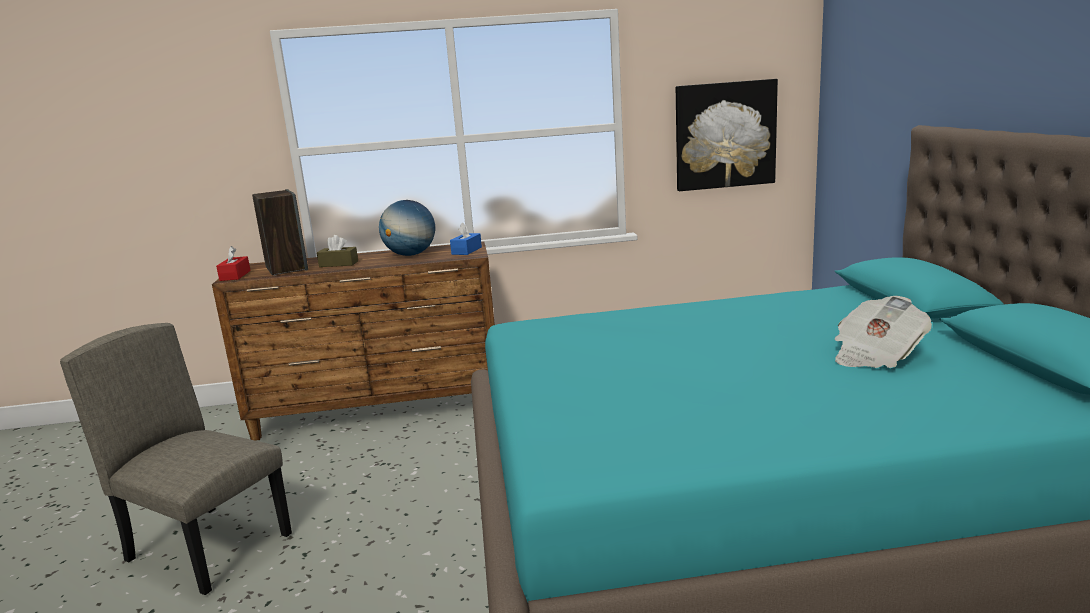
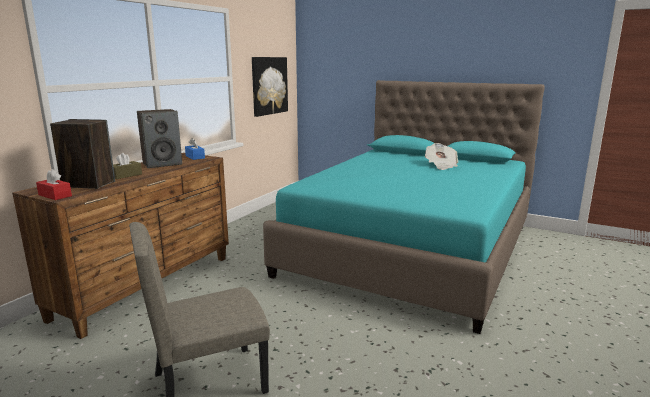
camera: 55 degrees left, 0 degrees up
(410, 255) = (162, 164): globe -> speaker

